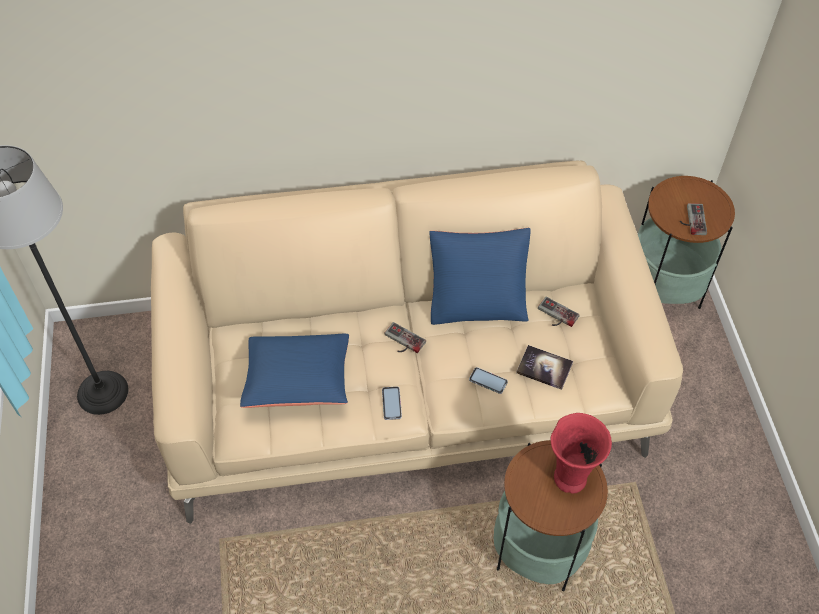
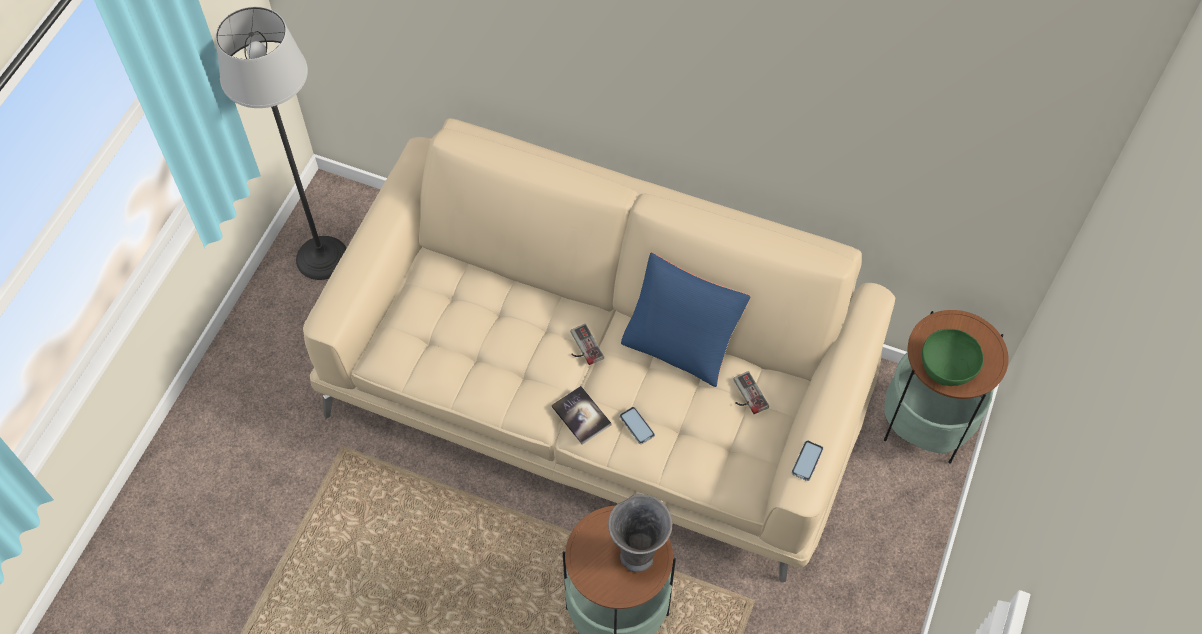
camera: 30 degrees right, 5 degrees up
(298, 380) = (465, 336): blue pillow -> none
(391, 403) = (534, 401): phone -> phone (807, 461)
(544, 368) = (698, 441): book -> book (581, 415)
(570, 476) = (638, 554): red vase -> grey vase
(691, 220) = (947, 366): game controller -> green bowl

